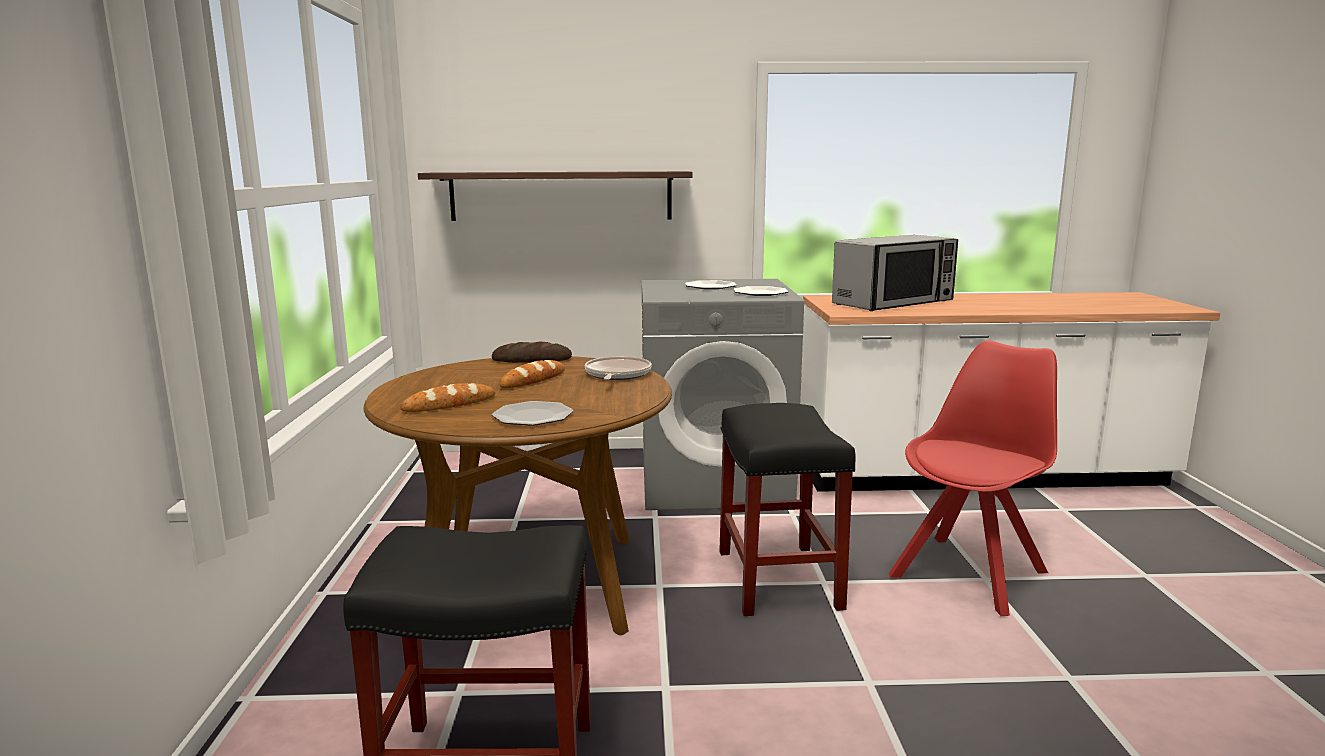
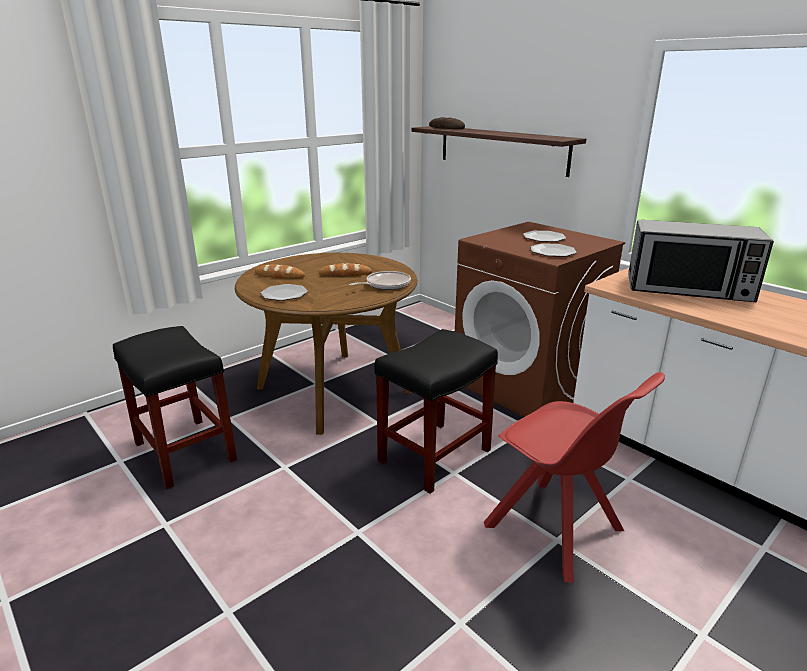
camera: 50 degrees right, 10 degrees up
(532, 359) = (382, 261): bread -> bread (446, 128)
(715, 482) = (526, 384): grey washing machine -> brown washing machine
(971, 572) = (556, 530): red chair -> red chair turned 45 degrees clockwise

